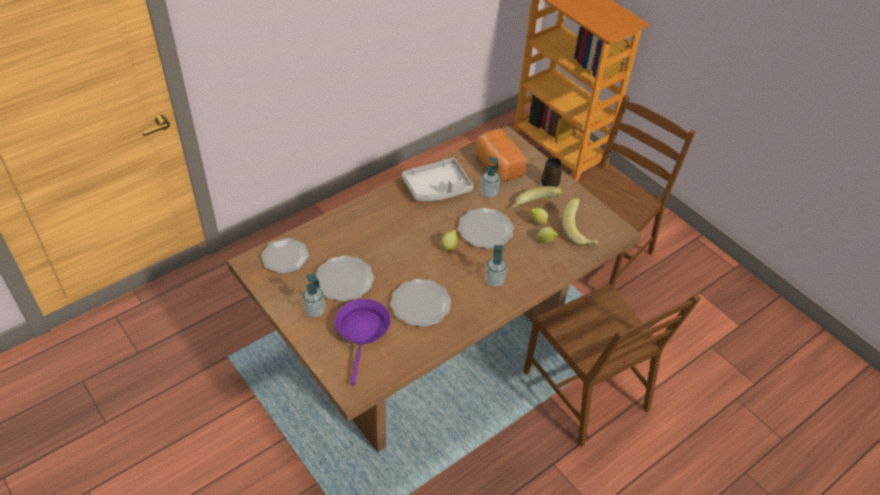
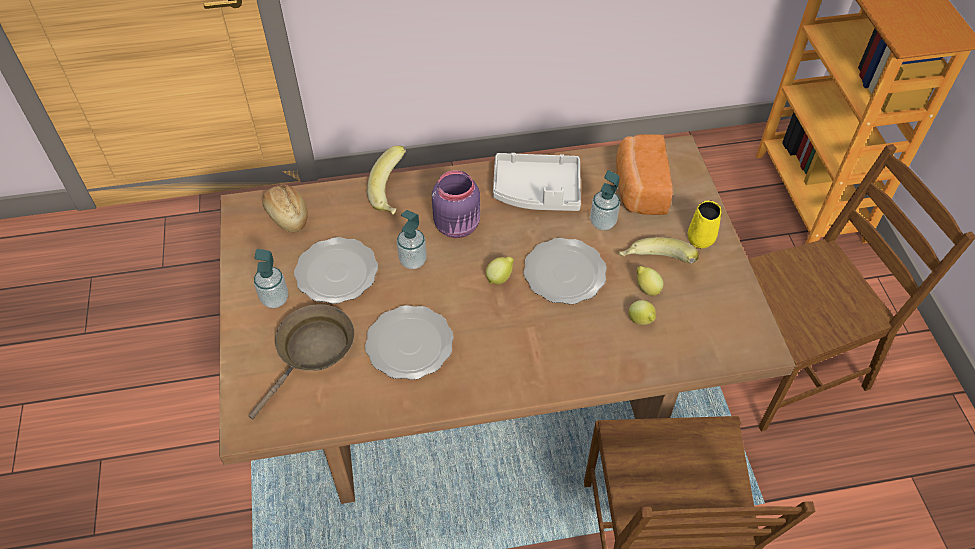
camera: 30 degrees right, 5 degrees up
(285, 257) = (287, 215): plate -> bread
(362, 332) = (312, 352): purple frying pan -> brown frying pan
(402, 225) = (458, 226): none -> purple jar
(494, 281) = (529, 351): soap dispenser -> soap dispenser (413, 260)
(550, 182) = (701, 237): brown mug -> yellow mug
(579, 232) = (699, 326): banana -> banana (393, 194)

